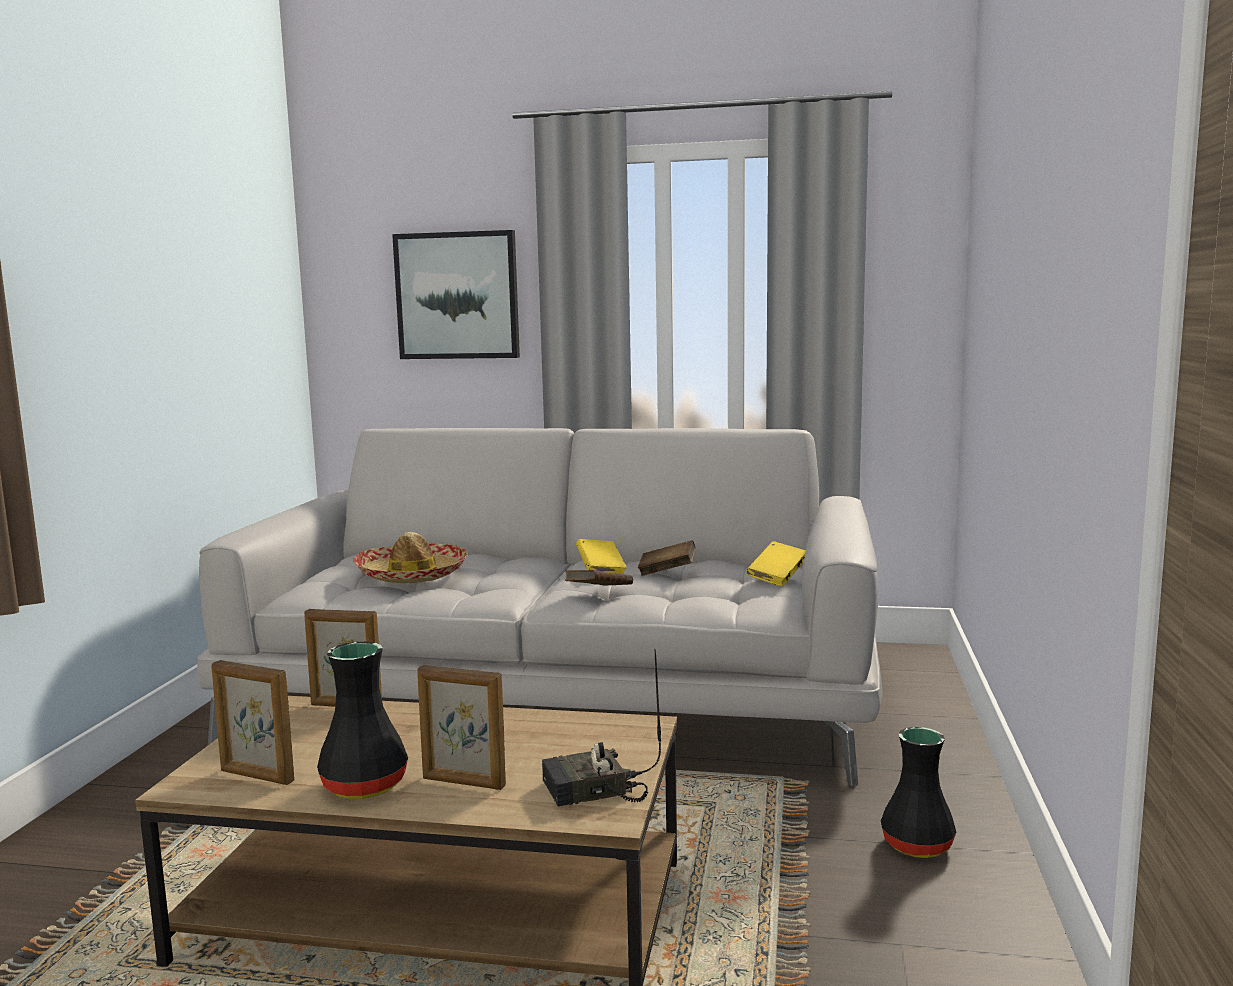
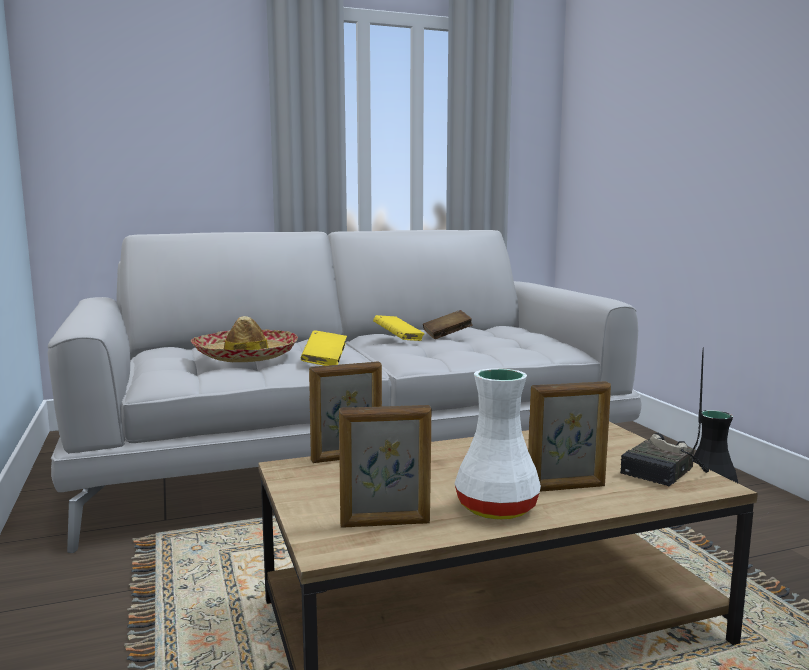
camera: 30 degrees left, 0 degrees up
(362, 786) = (496, 509): black vase -> white vase
(458, 296) = (185, 121): picture -> none
(599, 593) = (429, 351): brown book -> none
(777, 578) = (529, 332): yellow book -> yellow book (325, 362)

